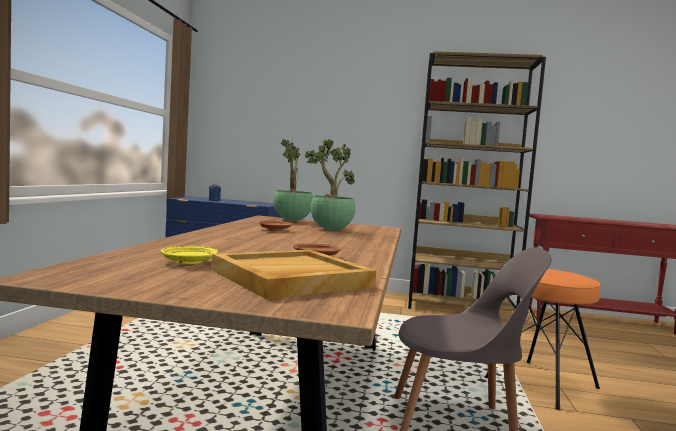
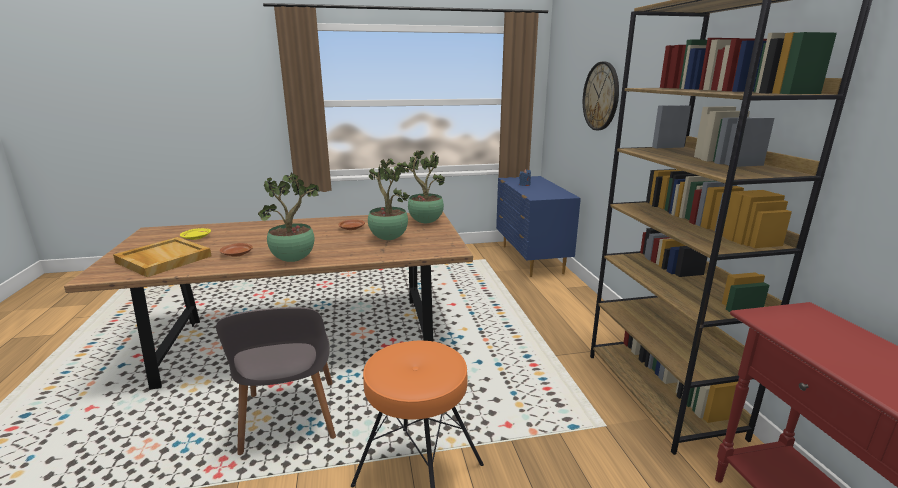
camera: 70 degrees right, 15 degrees up
(301, 114) = (601, 96): none -> wall clock
(366, 248) = (295, 260): none -> potted plant

